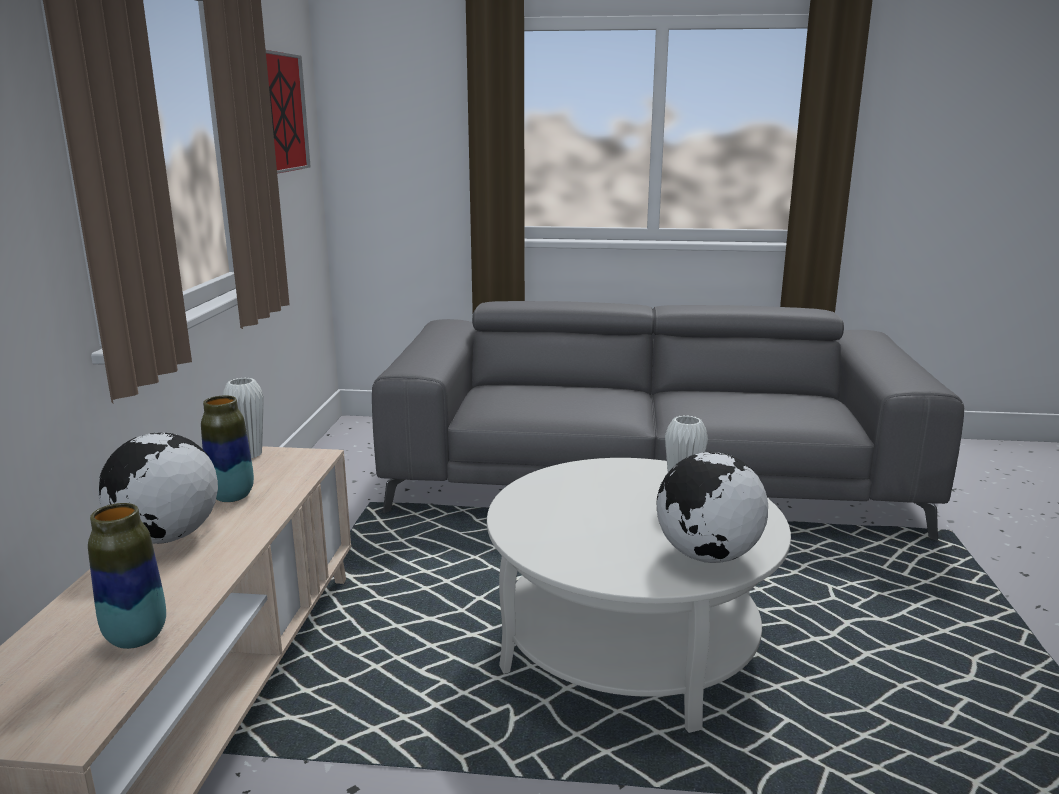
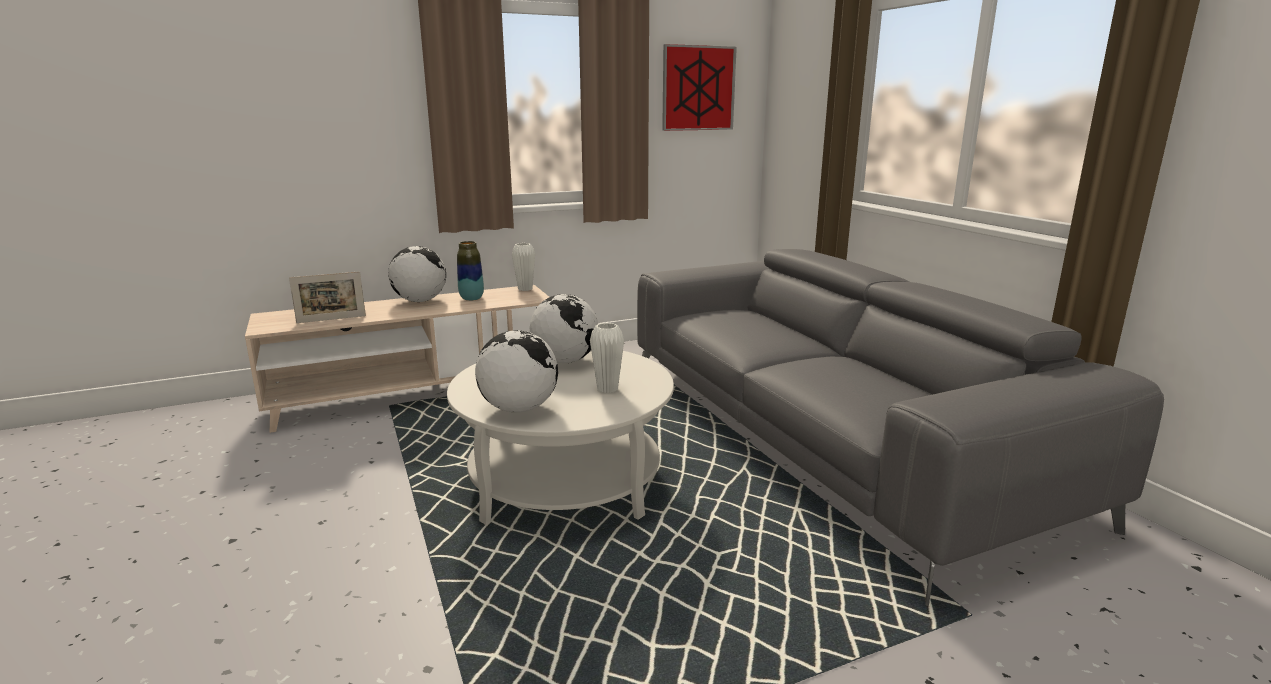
camera: 60 degrees right, 0 degrees up
(136, 637) = (331, 319): vase -> picture frame
(566, 499) = (565, 361): none -> globe

